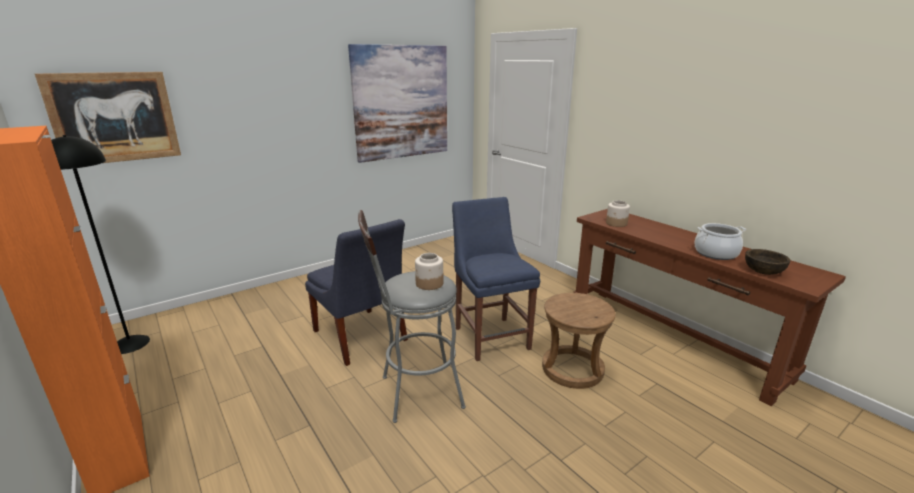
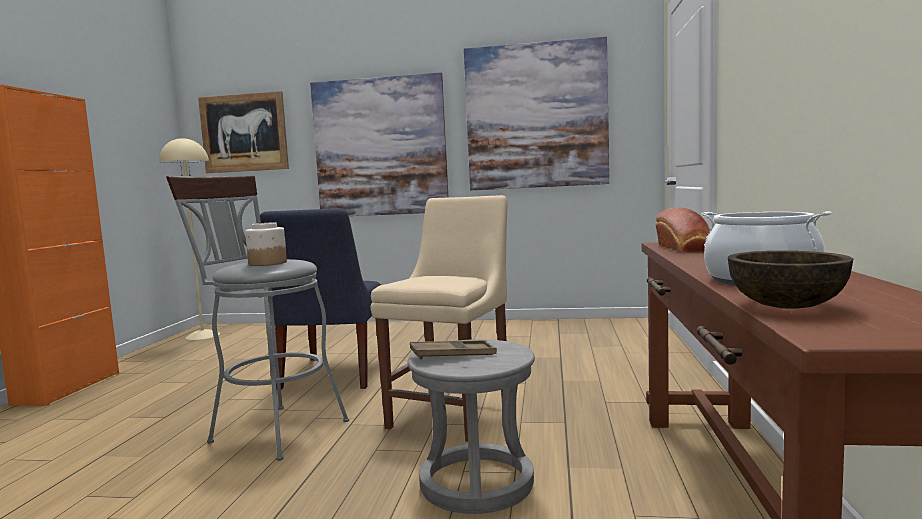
camera: 45 degrees right, 15 degrees down
(130, 344) = (203, 335): black floor lamp -> beige floor lamp
(279, 129) = (380, 147): none -> picture
(490, 336) = (453, 413): blue chair -> beige chair
(572, 369) = (476, 482): brown stool -> grey stool
(573, 311) = (453, 355): none -> brown tray
(616, 223) = (685, 248): jar -> bread

